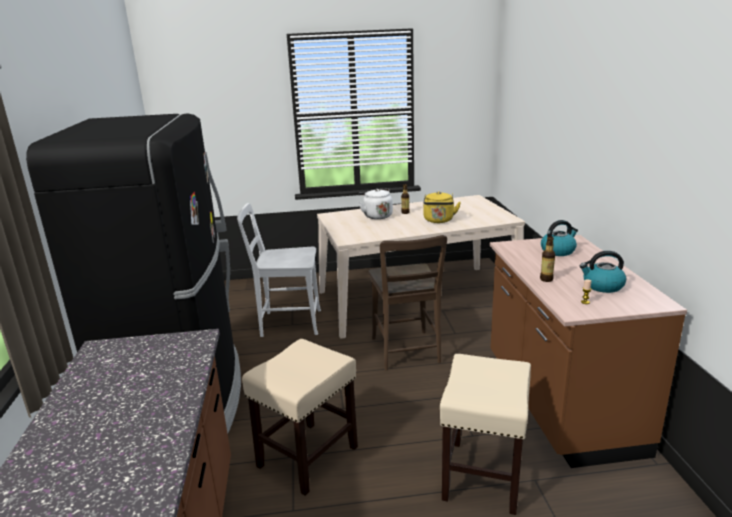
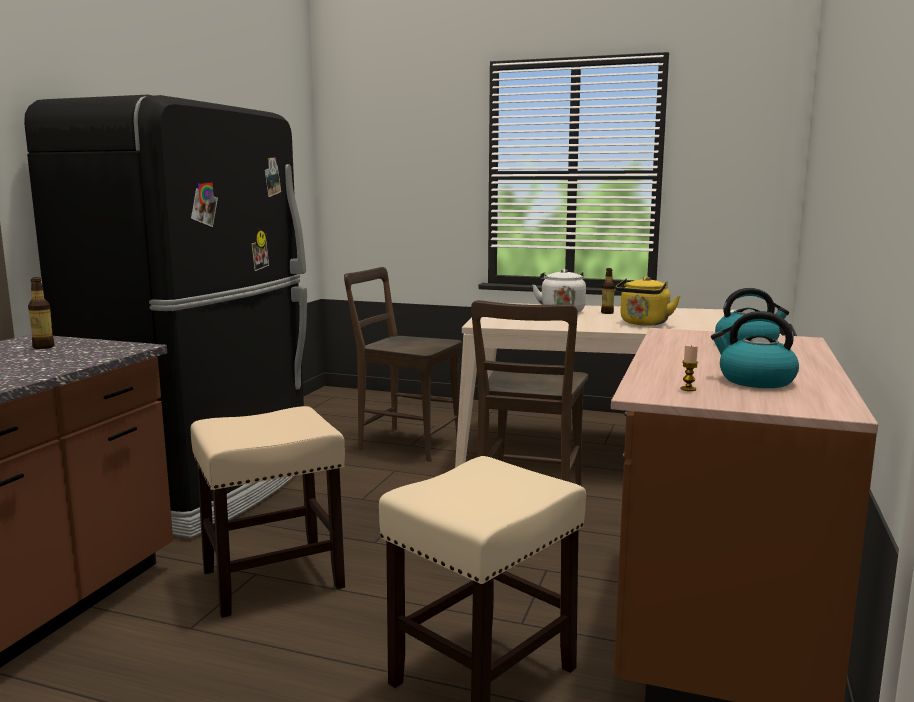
camera: 25 degrees right, 10 degrees down
(287, 323) = (405, 443): white chair -> brown chair
(546, 279) = (668, 363): bottle -> bottle (43, 347)

